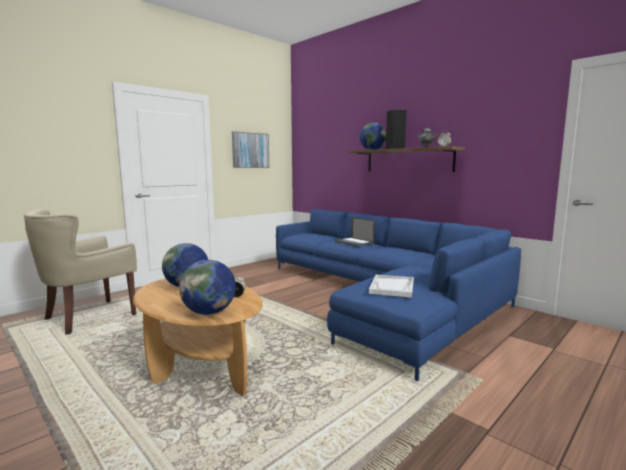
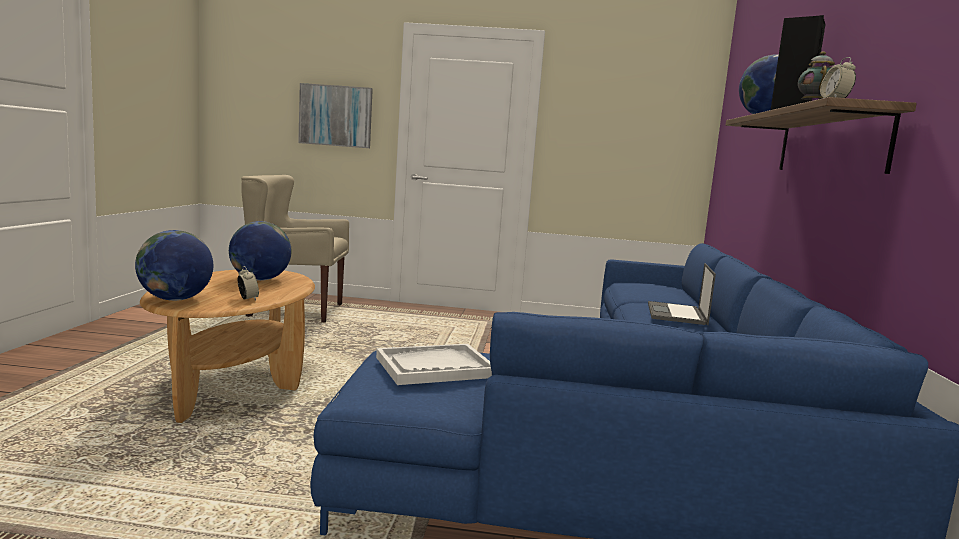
camera: 50 degrees right, 0 degrees up
(250, 150) = (616, 122): picture -> picture (335, 116)

